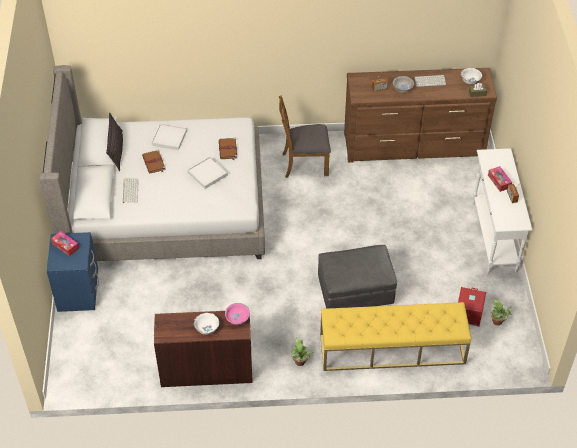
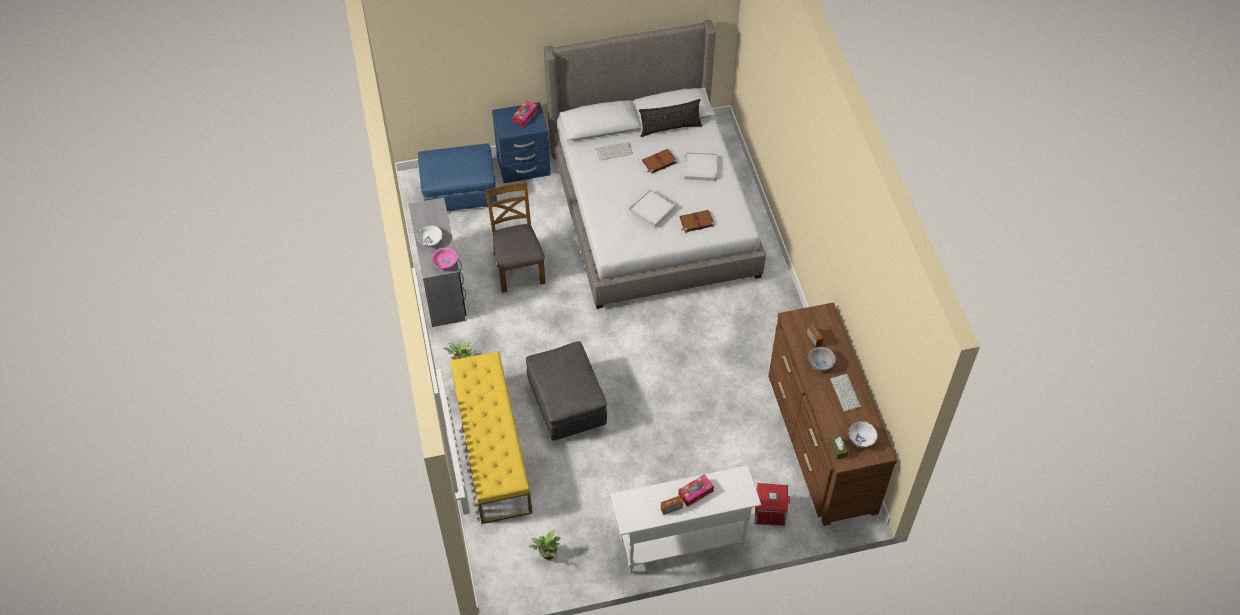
camera: 80 degrees right, 5 degrees up
(94, 346) = (460, 193): none -> blue ottoman
(206, 370) = (443, 286): brown desk -> grey desk
(304, 164) = (753, 328): brown chair -> brown chair (518, 267)
(468, 314) = (554, 521): red storage box -> red storage box (770, 511)

